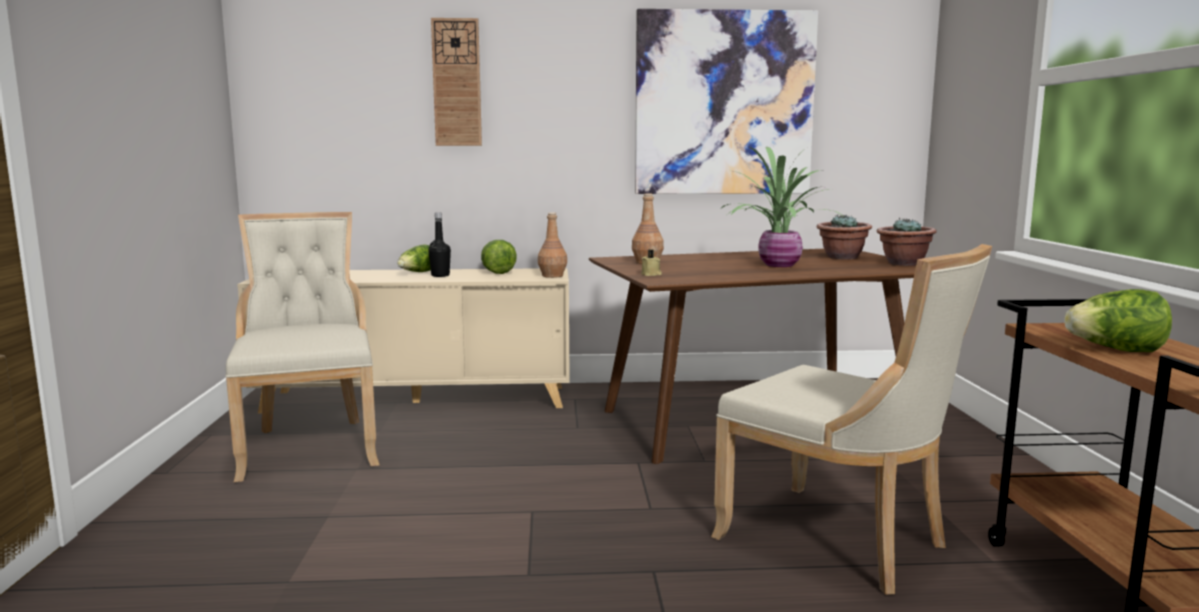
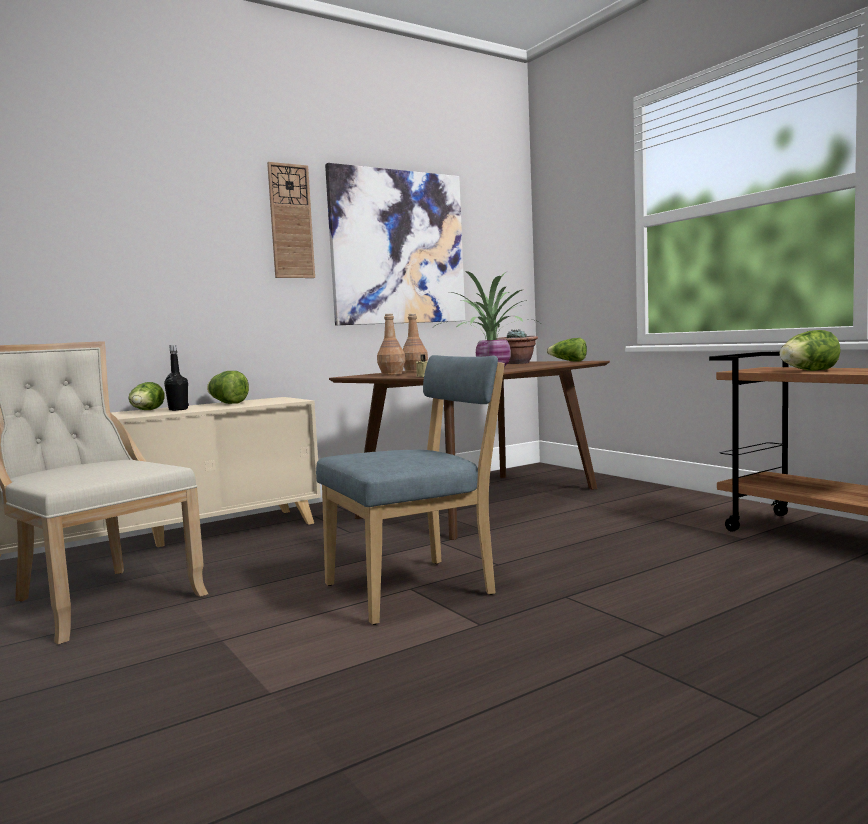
camera: 30 degrees left, 5 degrees down
(457, 83) = (165, 220): wall clock -> wall clock (291, 221)
(537, 513) = (417, 588): none -> blue chair
(552, 276) = (289, 400): brown bottle -> brown bottle (414, 371)
(840, 542) = (650, 550): beige chair -> none
(903, 263) = (568, 361): potted plant -> lettuce

